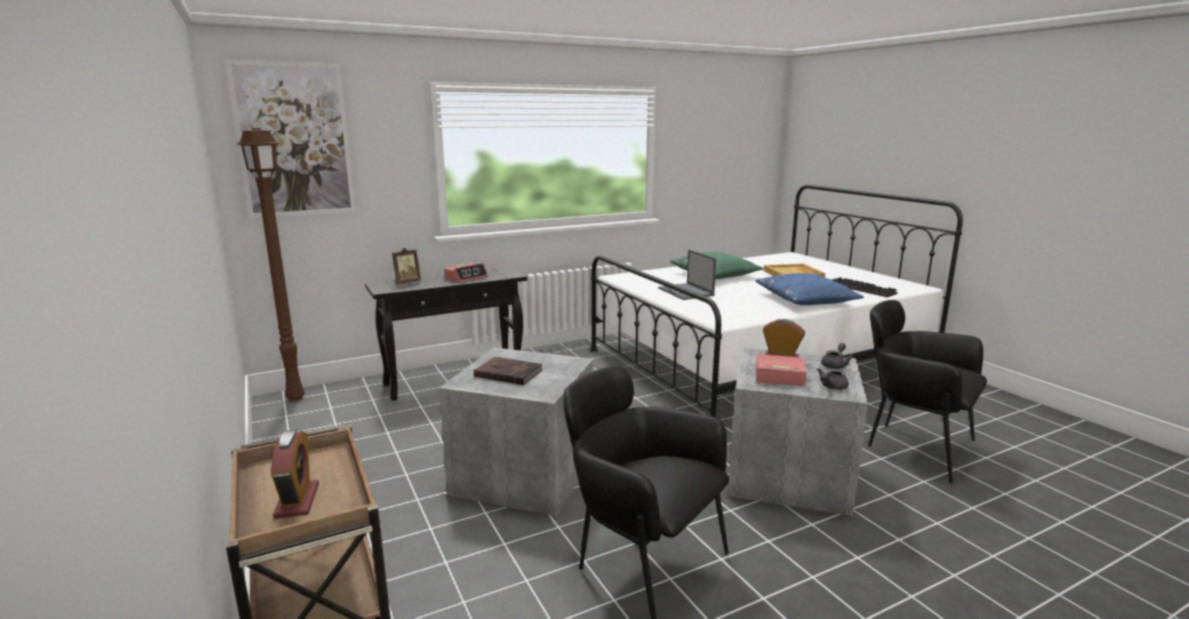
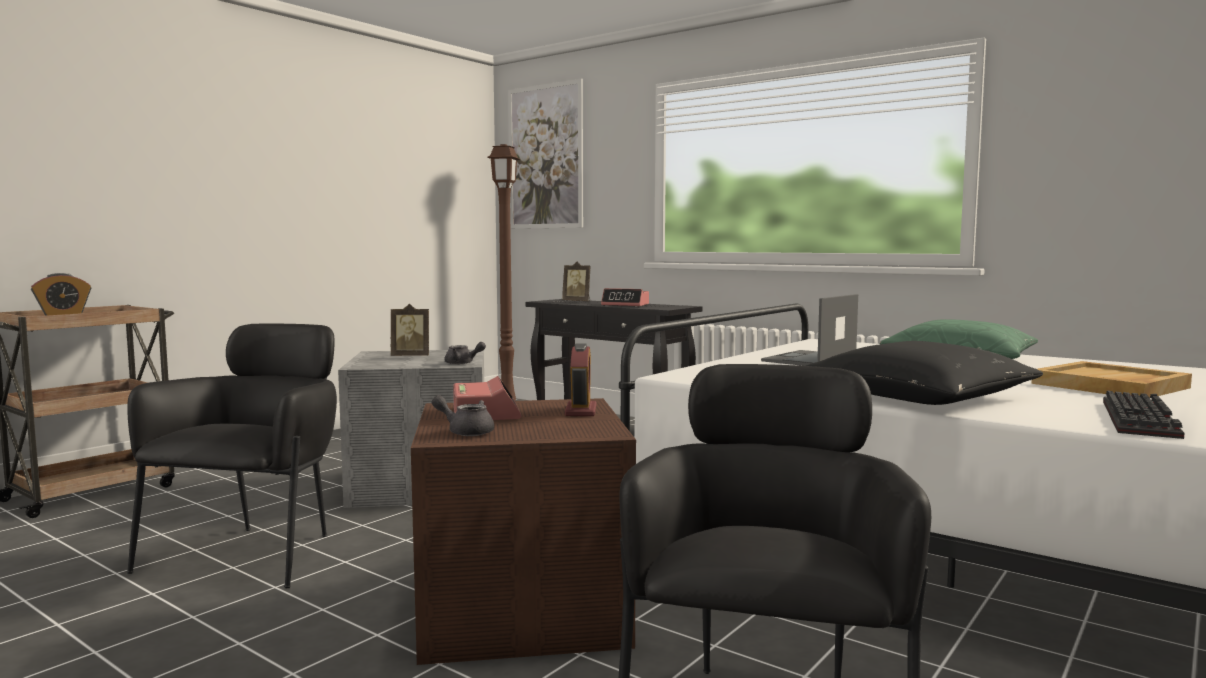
camera: 65 degrees right, 10 degrees down
(508, 373) = (411, 356): brown book -> picture frame
(787, 475) = (519, 607): grey storage box -> brown storage box
(806, 300) = (921, 396): blue pillow -> black pillow
(835, 365) = (578, 431): grey teapot -> grey teapot (463, 363)

